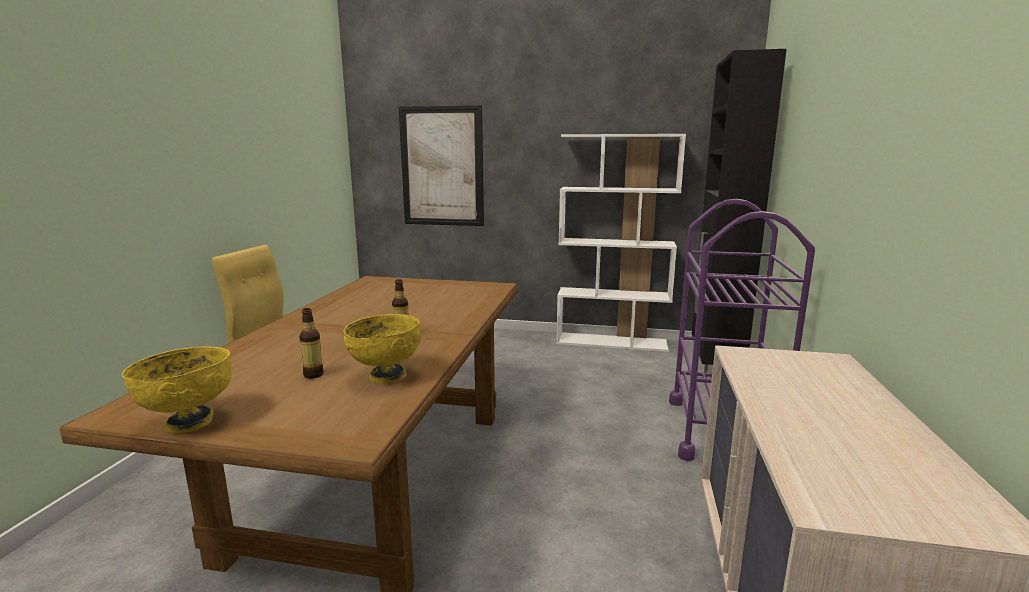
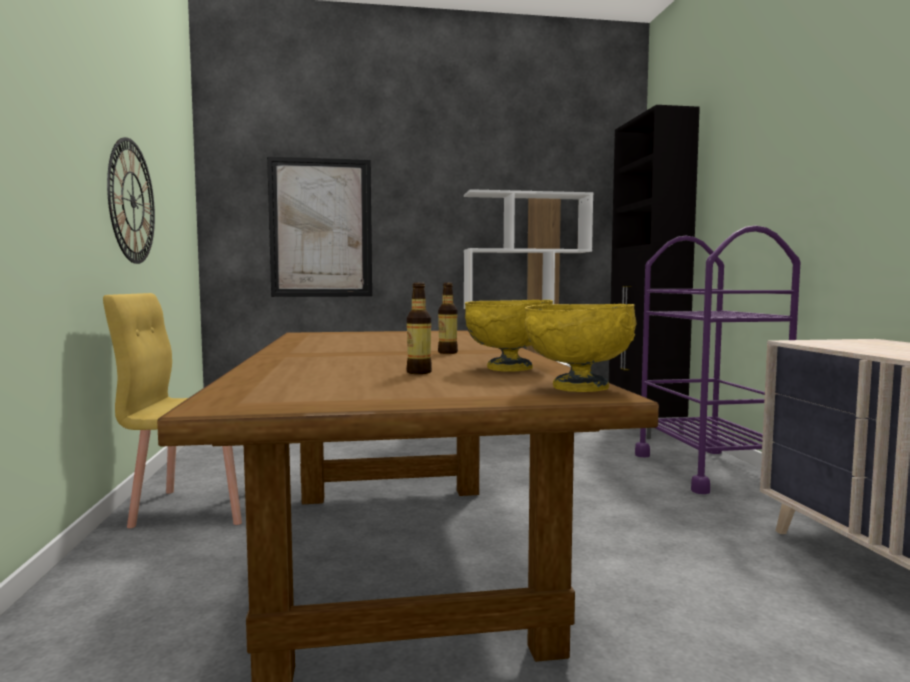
camera: 20 degrees left, 10 degrees down
(189, 422) = (353, 401): yellow bowl -> yellow bowl (578, 387)
(259, 171) = (132, 201): none -> wall clock

